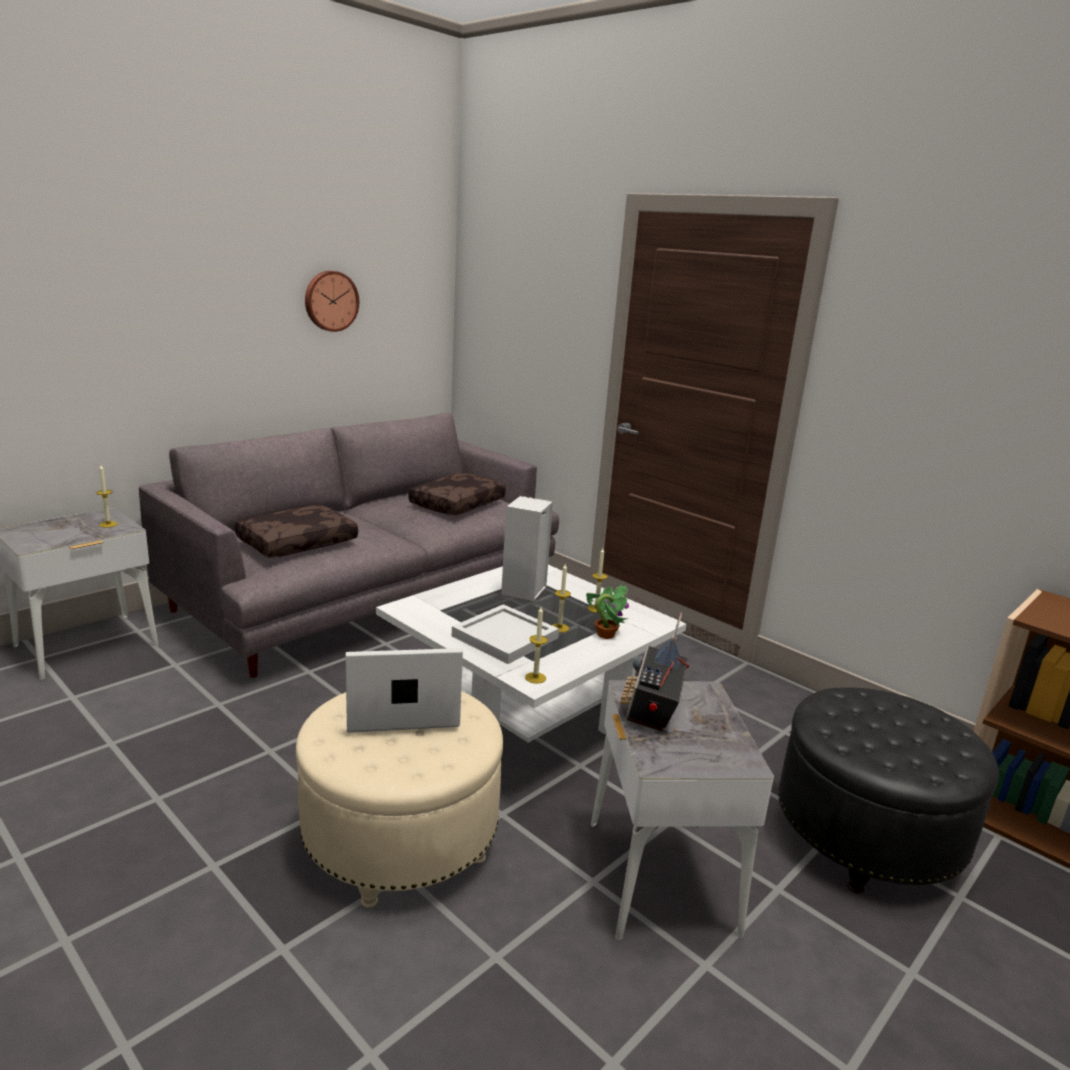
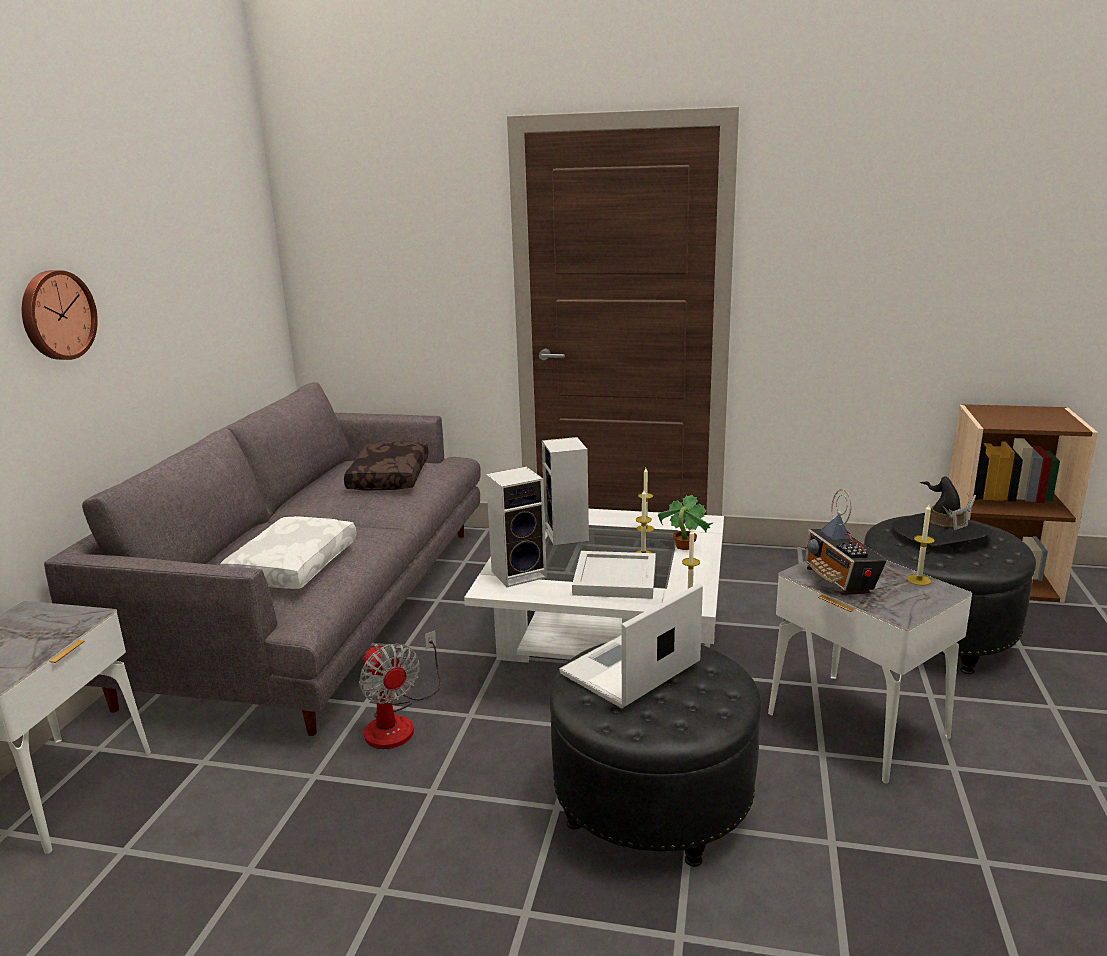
camera: 30 degrees left, 0 degrees up
(108, 524) = (55, 620): candle -> candle (918, 580)
(297, 542) = (292, 565): brown pillow -> white pillow
(312, 693) = (398, 722): none -> fan
(330, 301) = (179, 275): wall clock -> wall clock (56, 315)
(400, 841) = (652, 802): beige ottoman -> black ottoman
(441, 605) = (520, 573): none -> speaker
(894, 722) = (940, 534): none -> black hat

